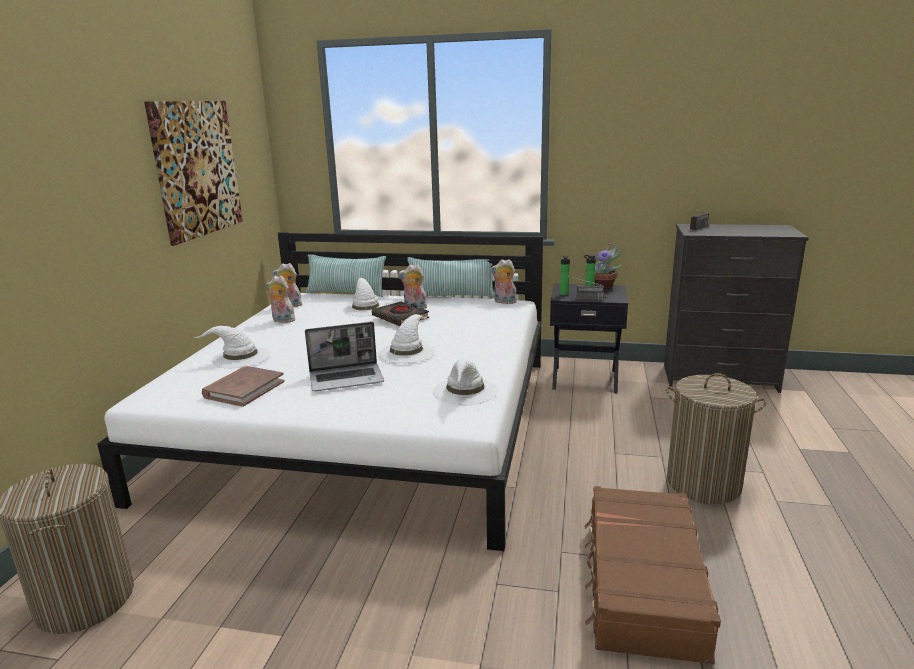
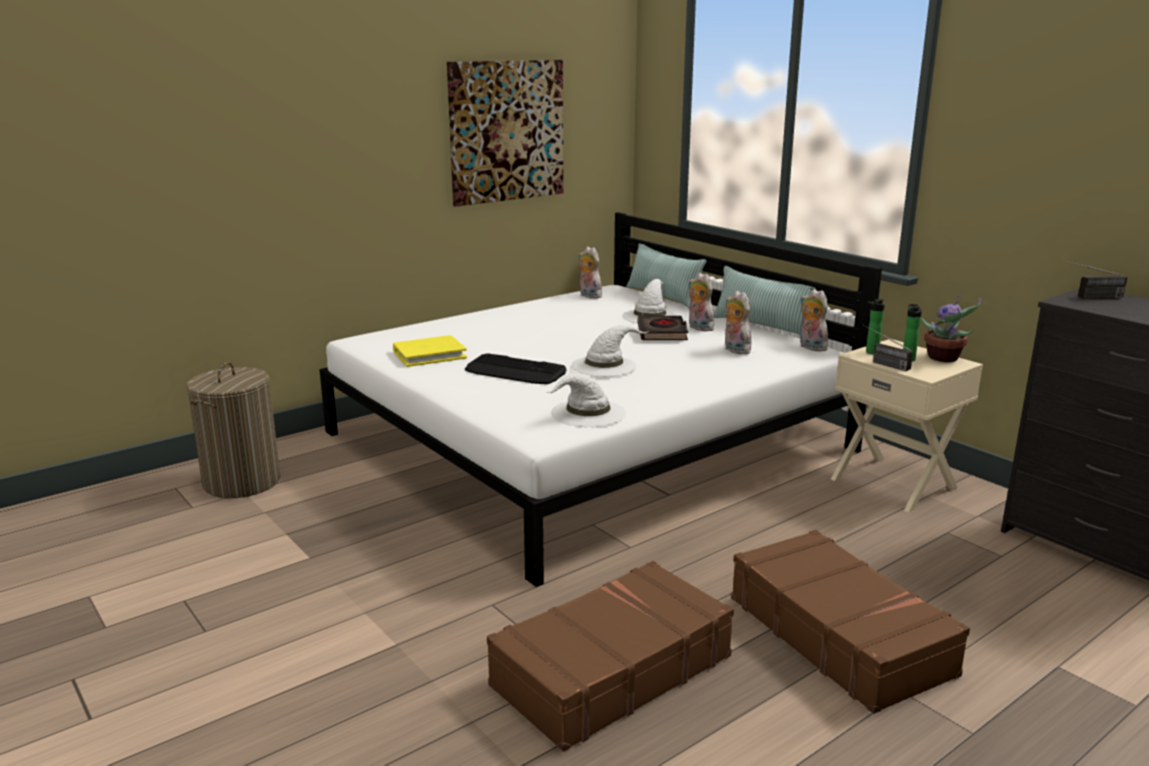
camera: 40 degrees right, 0 degrees up
(240, 357) = (468, 329): white hat -> none
(244, 389) = (429, 355): brown book -> yellow book
(282, 321) = (556, 308): plush toy -> plush toy (734, 350)
(347, 378) = (515, 371): laptop -> keyboard
(585, 378) = (894, 483): black nightstand -> beige nightstand
(703, 484) = (839, 635): laundry basket -> brown suitcase

